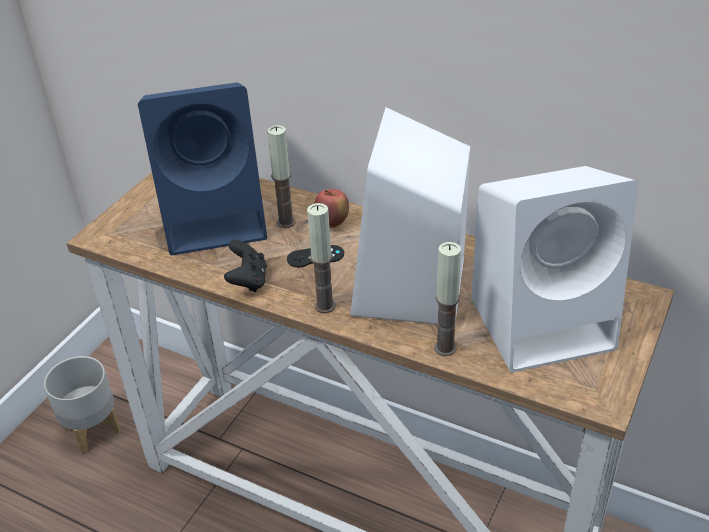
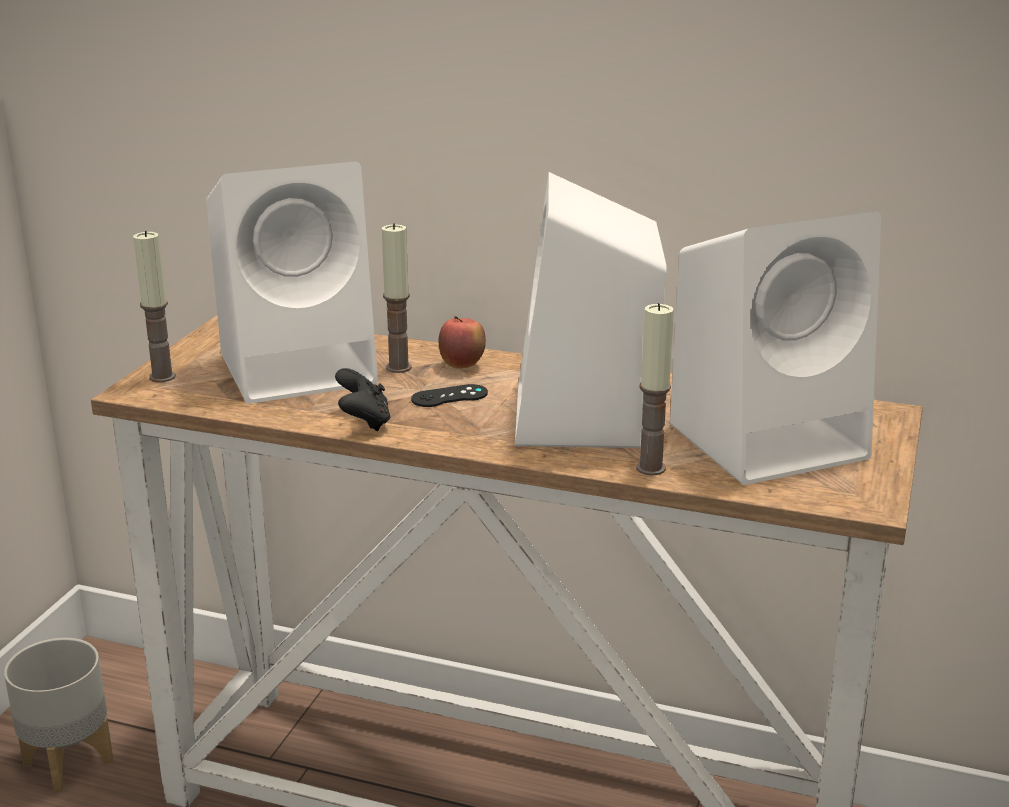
camera: 10 degrees left, 15 degrees down
(217, 218) = (302, 368): blue speaker -> white speaker
(325, 306) = (477, 439): candle -> candle (162, 377)

